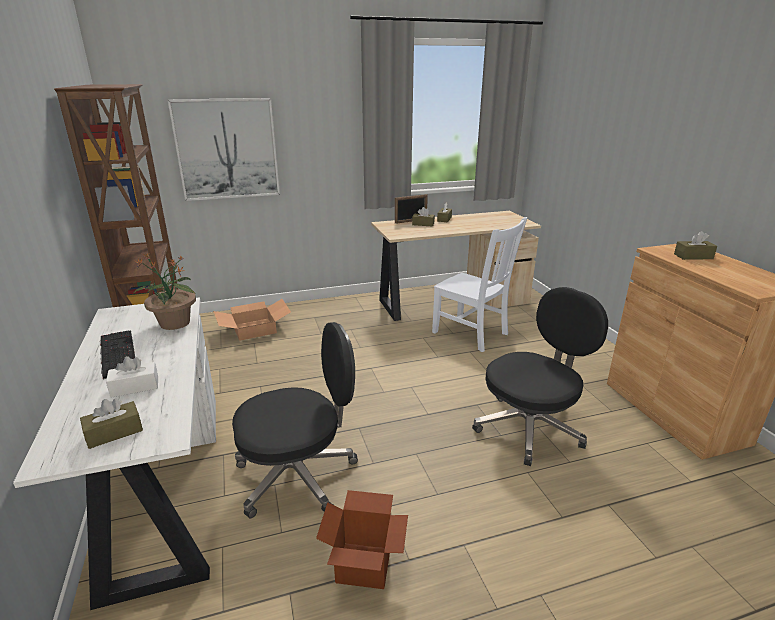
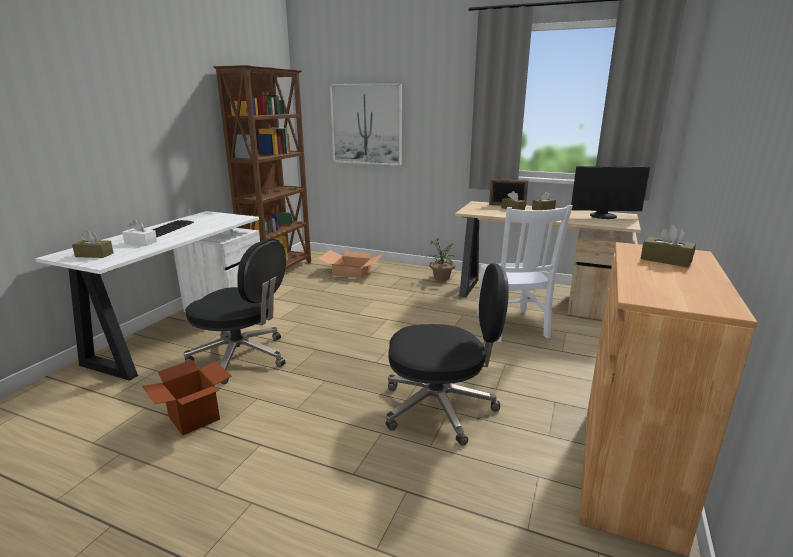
camera: 40 degrees right, 5 degrees down
(174, 323) = (218, 224): potted plant -> potted plant (441, 278)
(497, 218) = (603, 216): none -> monitor

